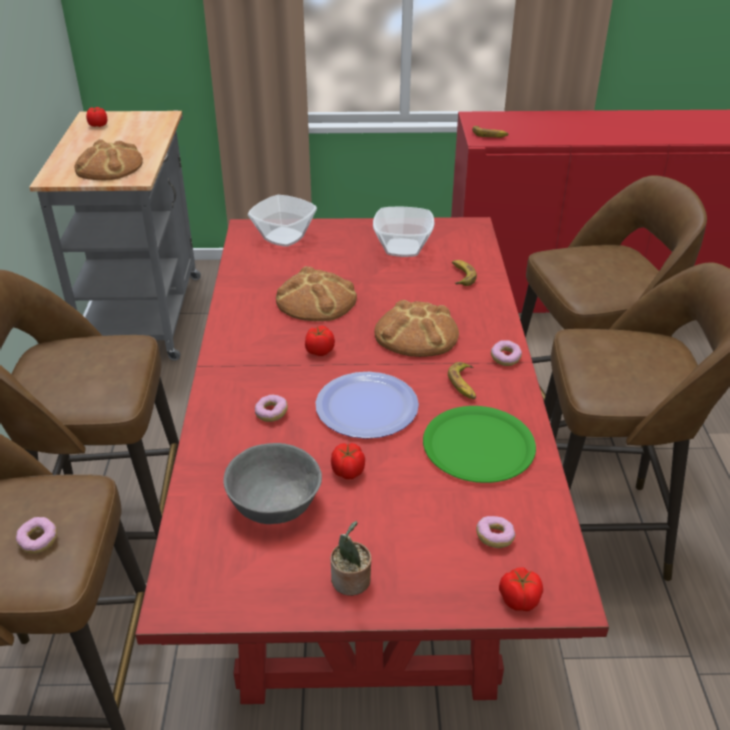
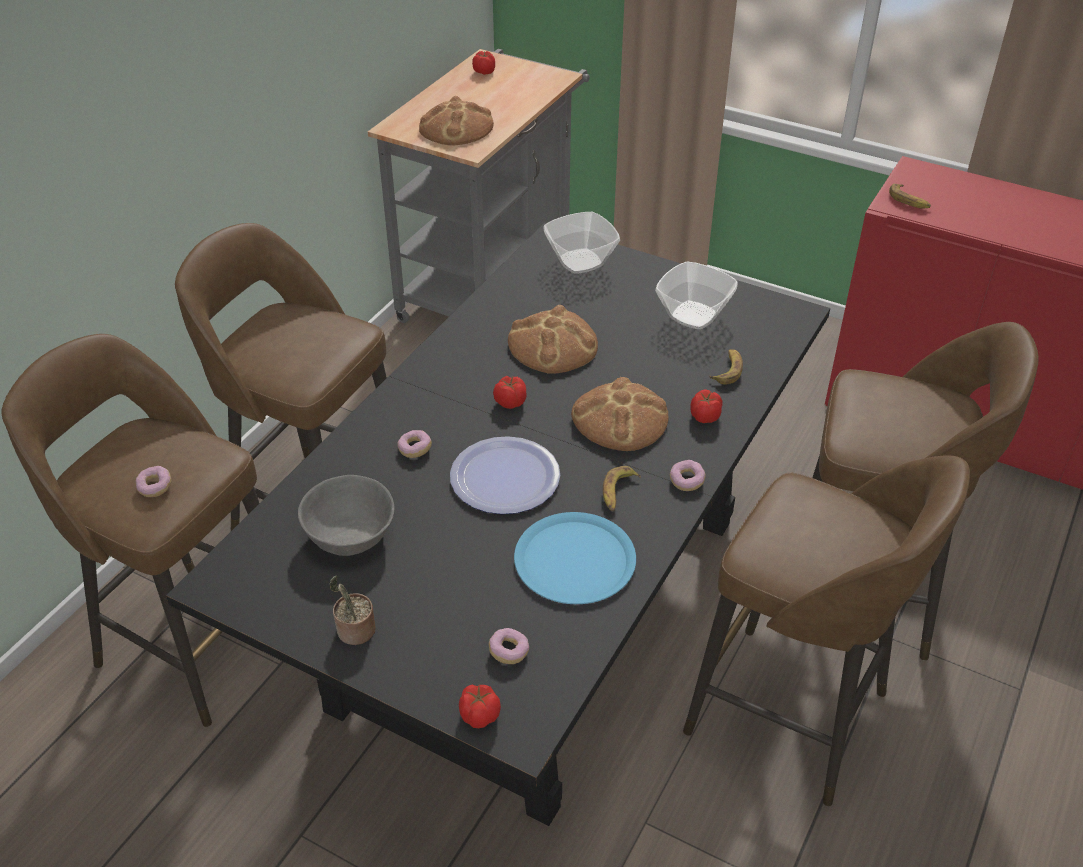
camera: 30 degrees right, 5 degrees up
(348, 472) = (434, 533): tomato -> tomato (704, 417)
(364, 533) = (542, 608): red dining table -> black dining table
(478, 445) = (575, 560): green plate -> blue plate

